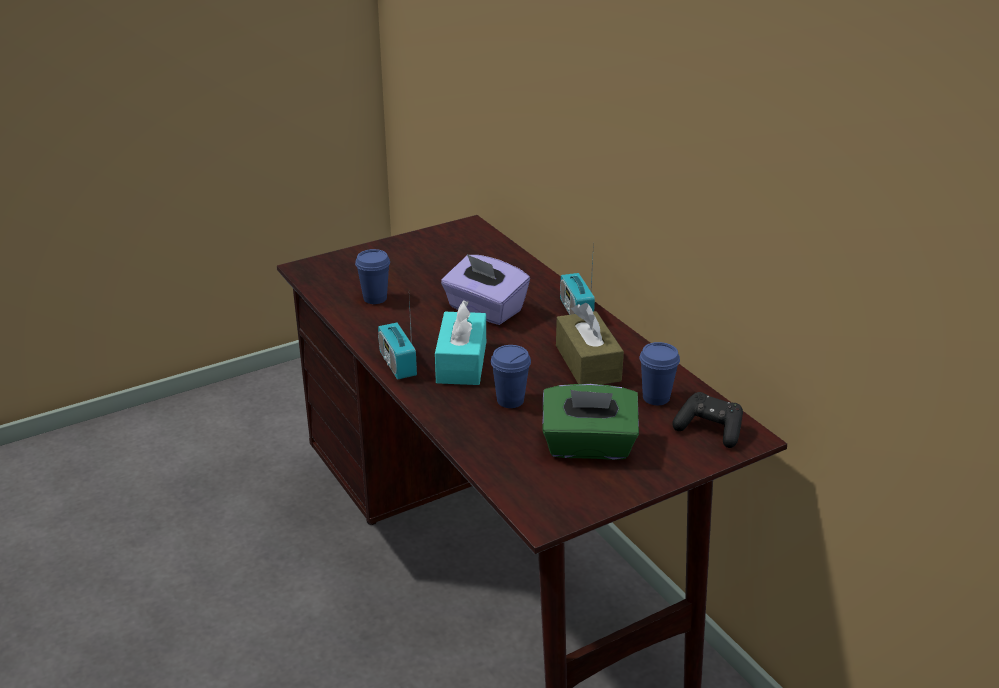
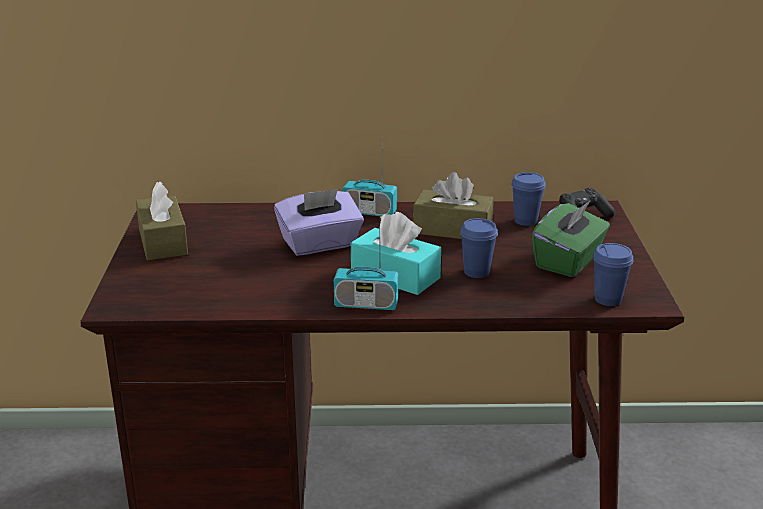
camera: 60 degrees left, 5 degrees down
(375, 298) = (231, 286): blue cup -> blue cup (608, 299)
(420, 247) = (163, 241): none -> brown tissue box

